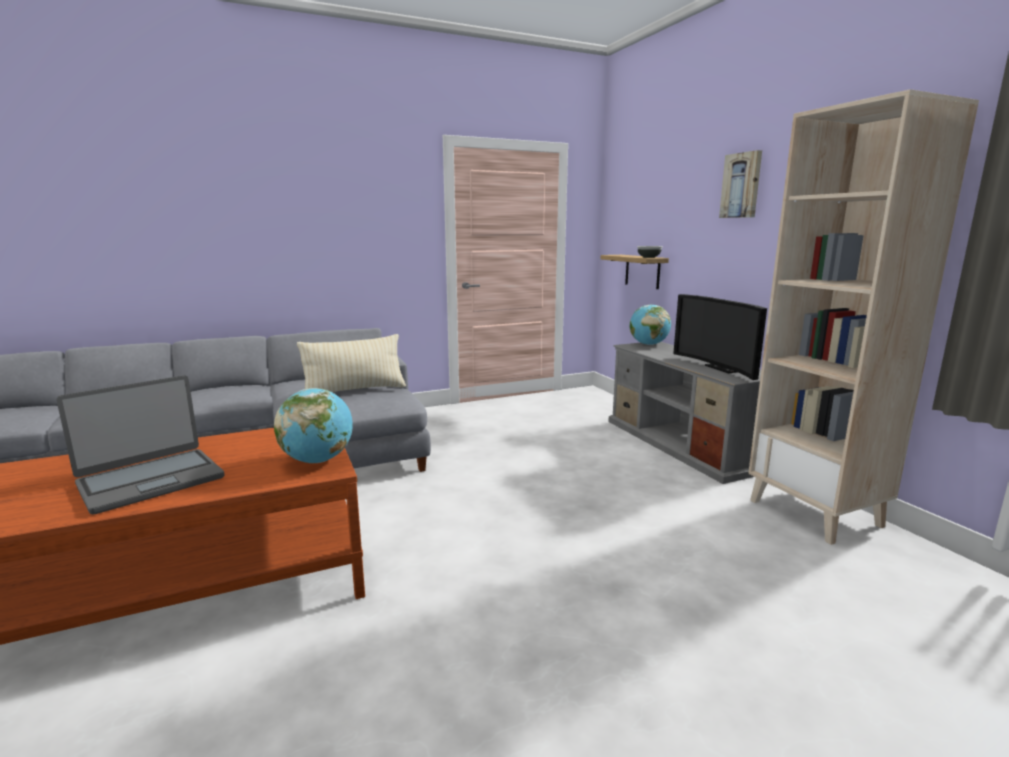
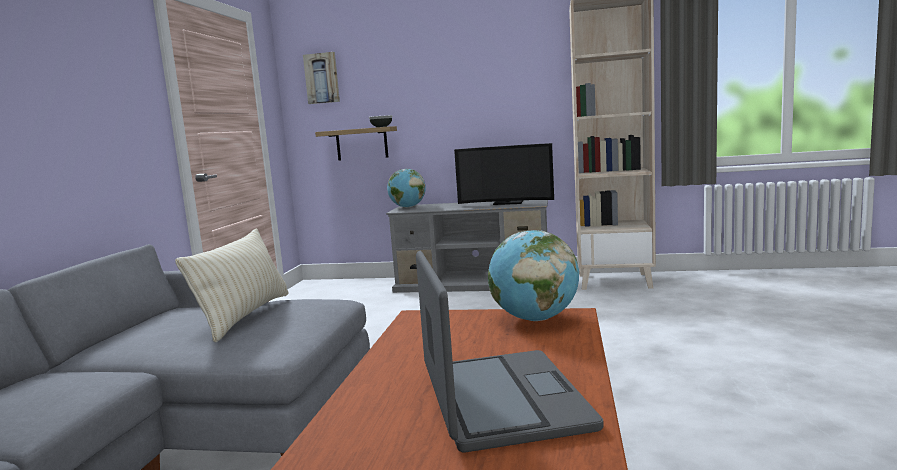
camera: 55 degrees left, 5 degrees down
(741, 185) = (471, 57): picture -> picture (322, 78)

